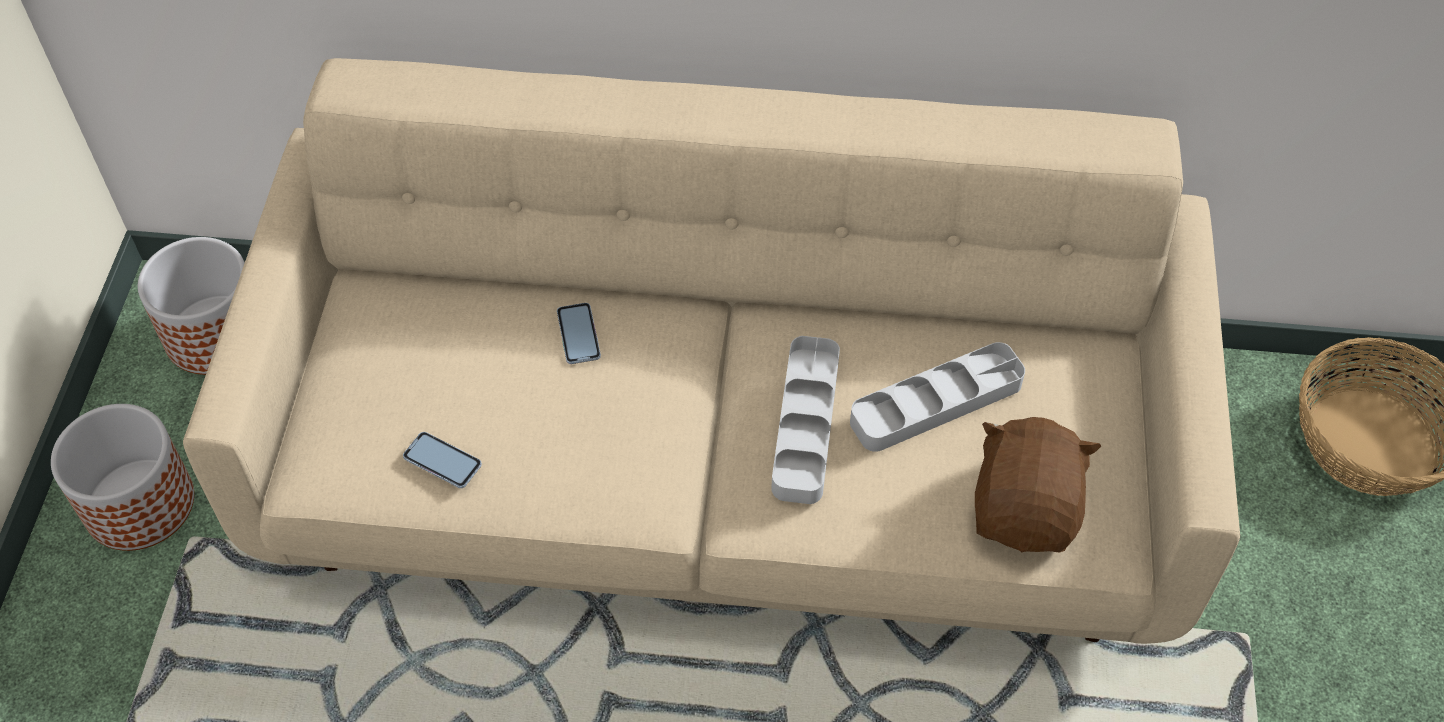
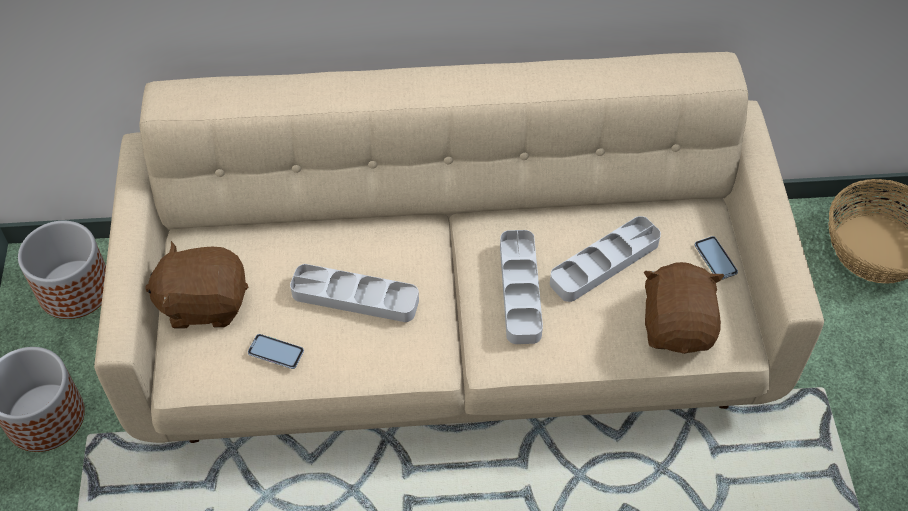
camera: 10 degrees left, 0 degrees up
(360, 378) = (204, 303): none -> brown plush toy
(569, 400) = (355, 297): none -> grey tray
(578, 334) = (351, 251): phone -> phone (715, 258)

